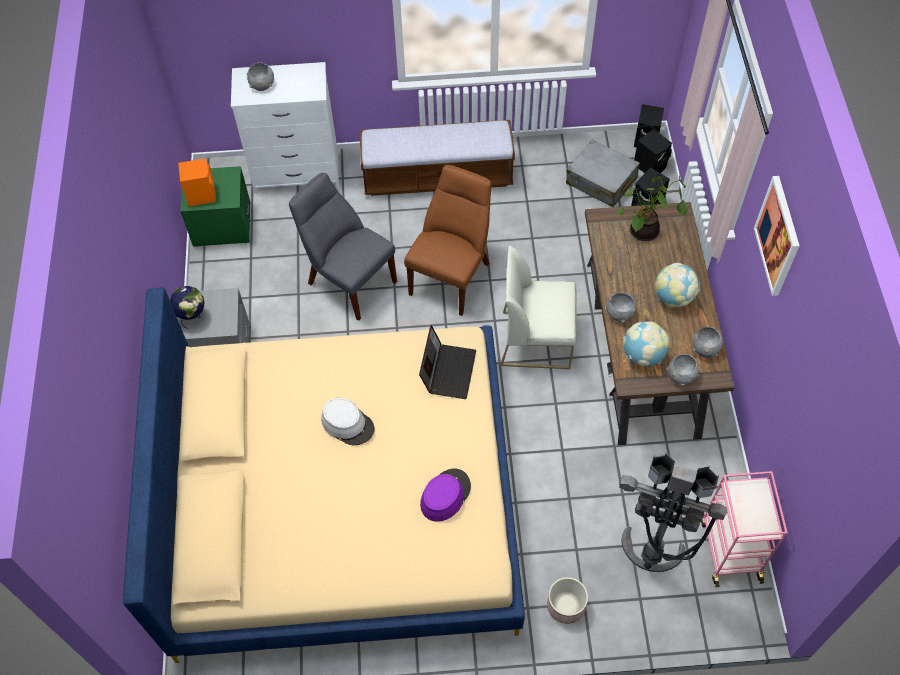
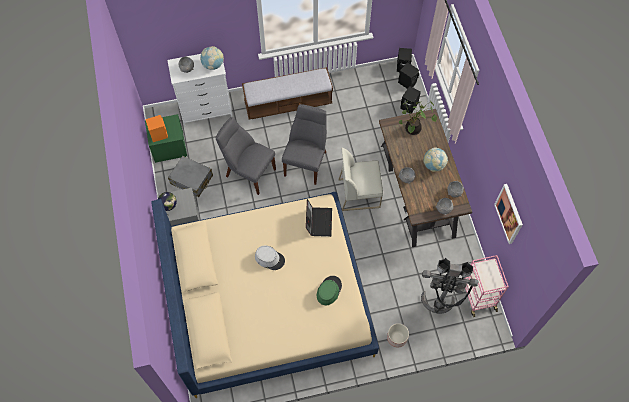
camera: 10 degrees left, 5 degrees up
(445, 495) = (329, 290): purple hat -> green hat
(452, 276) = (306, 162): brown chair -> grey chair
(601, 181) = (381, 94): grey suitcase -> grey suitcase (191, 180)
(643, 355) = (422, 200): globe -> globe (213, 65)
(778, 236) = (488, 134): picture -> picture (509, 214)

